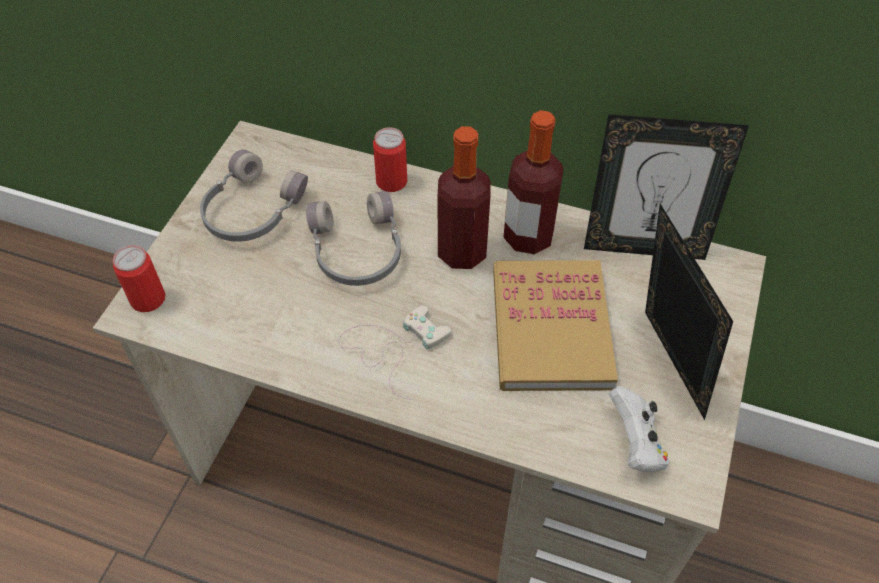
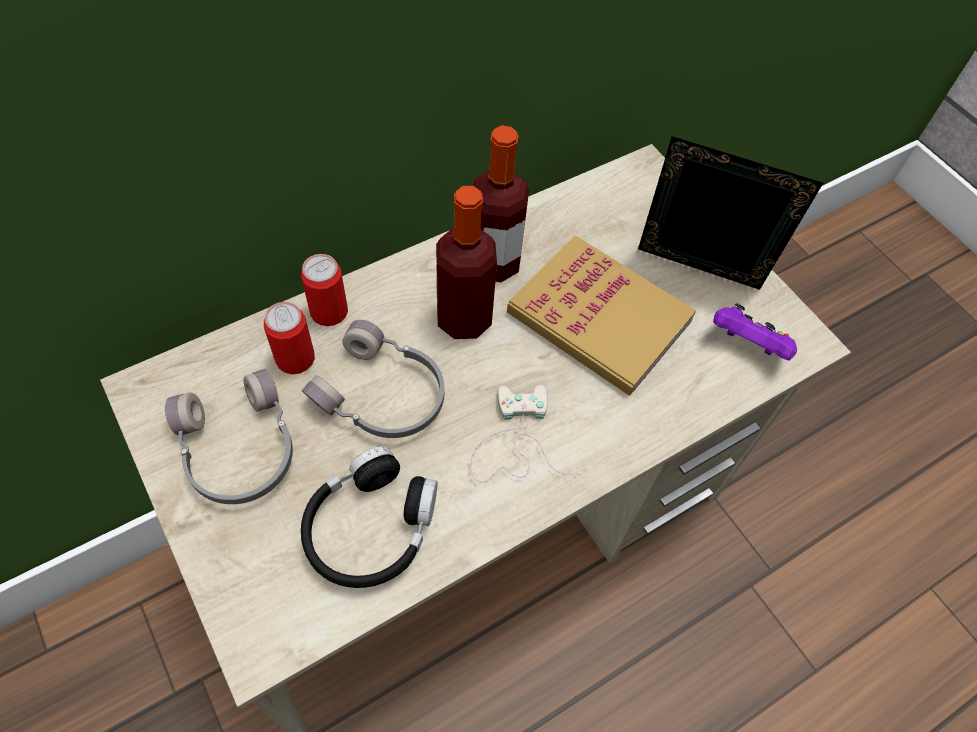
camera: 55 degrees left, 5 degrees up
(148, 299) = (255, 623): can -> can (295, 358)
(257, 310) = (371, 527): none -> black headphones
(635, 443) = (747, 345): white game controller -> purple game controller
(643, 246) = (576, 201): picture frame -> none

